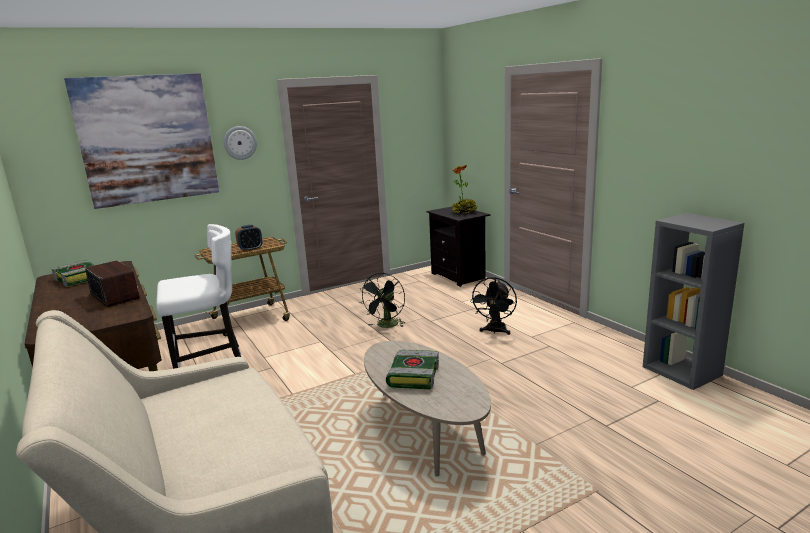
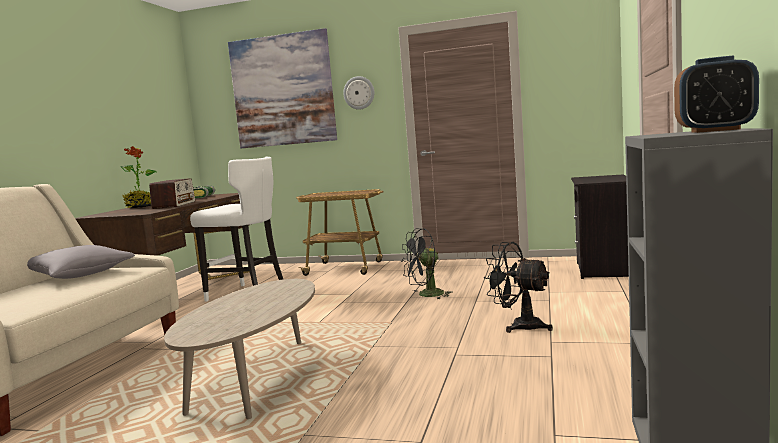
camera: 45 degrees right, 10 degrees down
(189, 405) = (79, 275): none -> grey pillow
(250, 249) = (338, 194): alarm clock -> alarm clock (715, 130)
(413, 375) = (242, 304): book -> none
(464, 212) = (608, 178): potted plant -> potted plant (141, 207)
(495, 331) = (519, 326): black fan -> black fan turned 60 degrees clockwise

